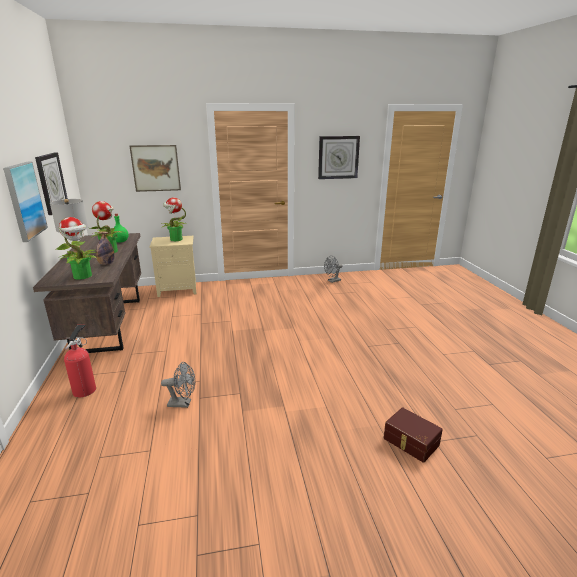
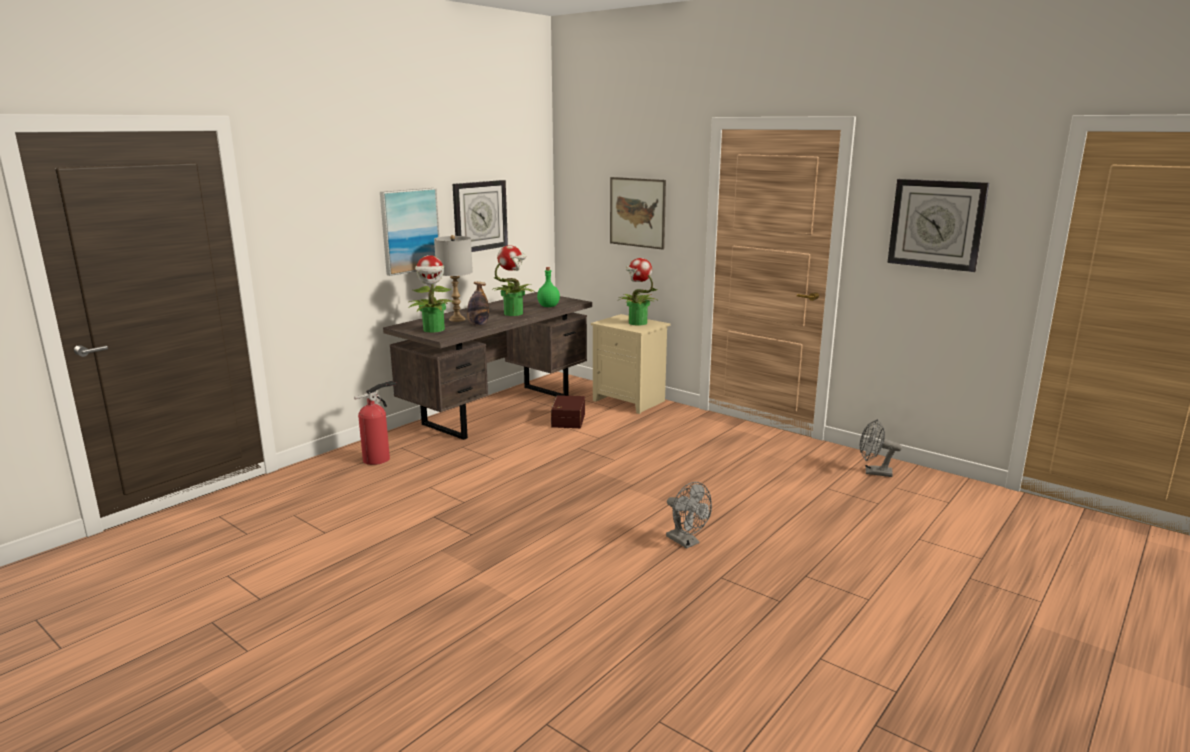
camera: 50 degrees right, 5 degrees down
(183, 403) = (413, 513): grey fan -> grey fan (686, 542)
(410, 442) = (518, 700): brown storage box -> brown storage box (567, 420)

